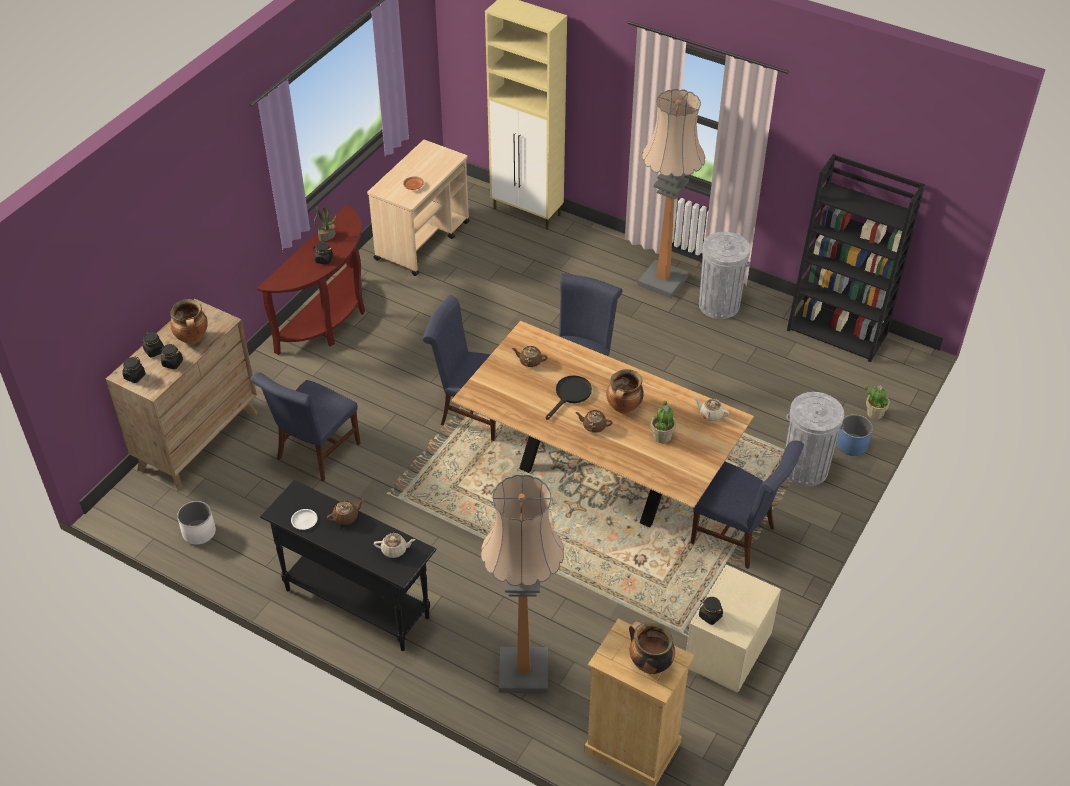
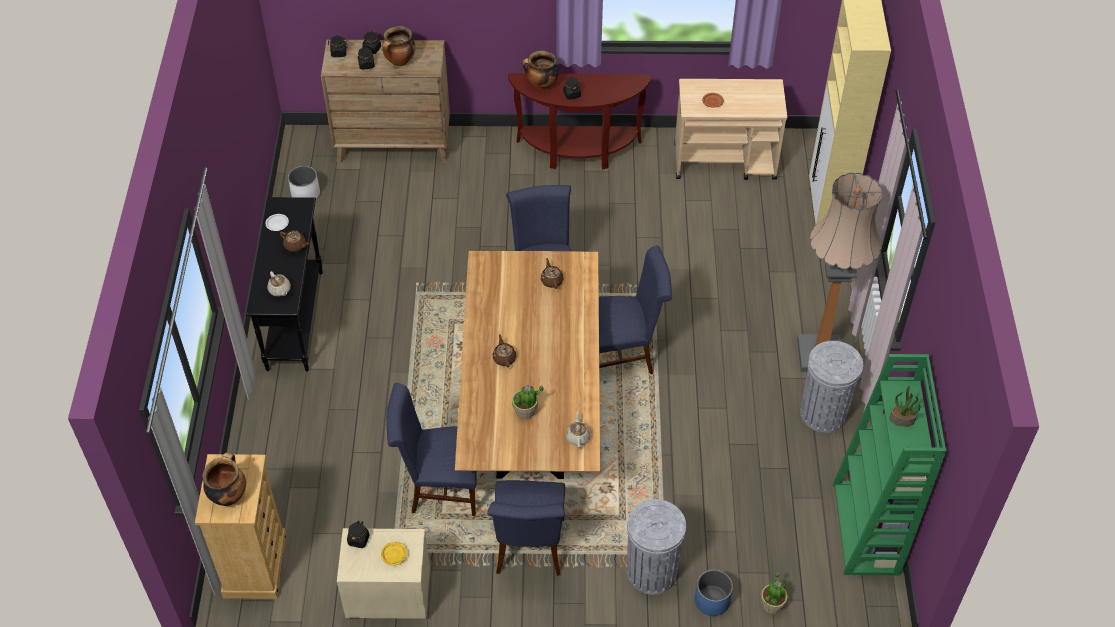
camera: 60 degrees right, 5 degrees up
(315, 454) = (427, 219): blue chair -> blue chair (439, 487)
(327, 236) = (602, 82): potted plant -> potted plant (902, 419)
(523, 672) = (289, 457): floor lamp -> none
(570, 395) = (530, 326): black frying pan -> none
(624, 408) = (541, 370): cooking pot -> cooking pot (541, 85)
(742, 596) = (394, 555): none -> yellow plate
(838, 332) = (867, 529): black bookcase -> green bookcase

